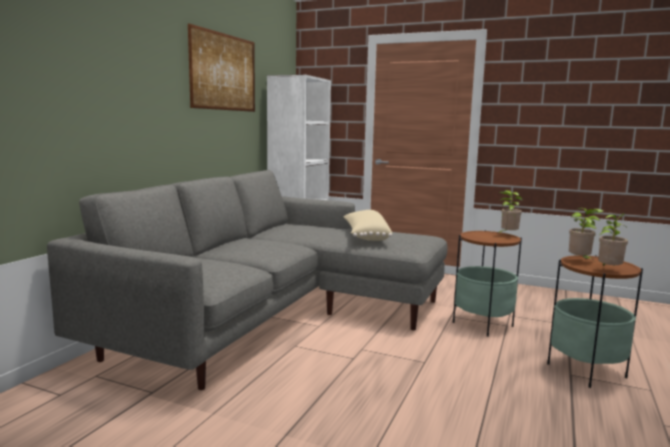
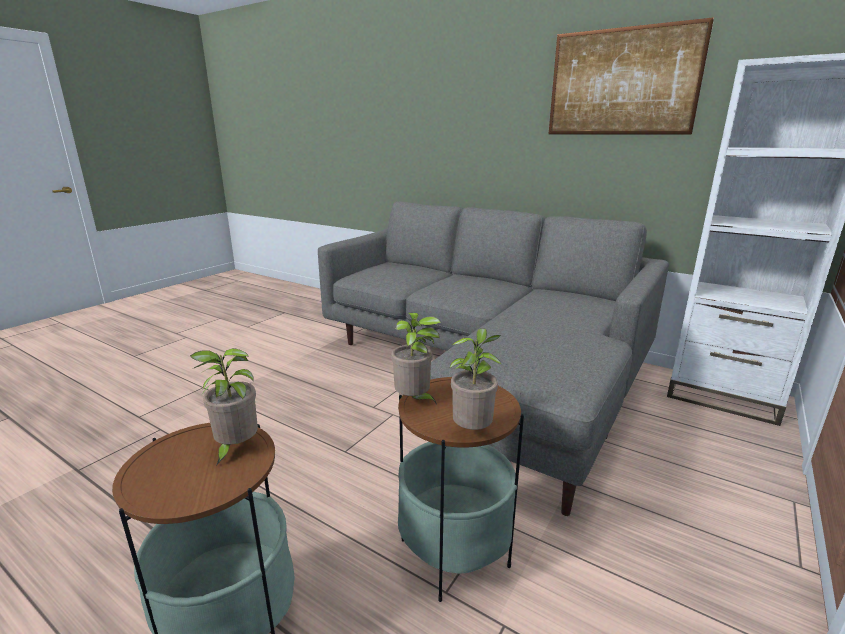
camera: 100 degrees right, 10 degrees up
(365, 236) = (539, 336): beige pillow -> none
(609, 270) = (163, 457): potted plant -> potted plant (414, 401)

